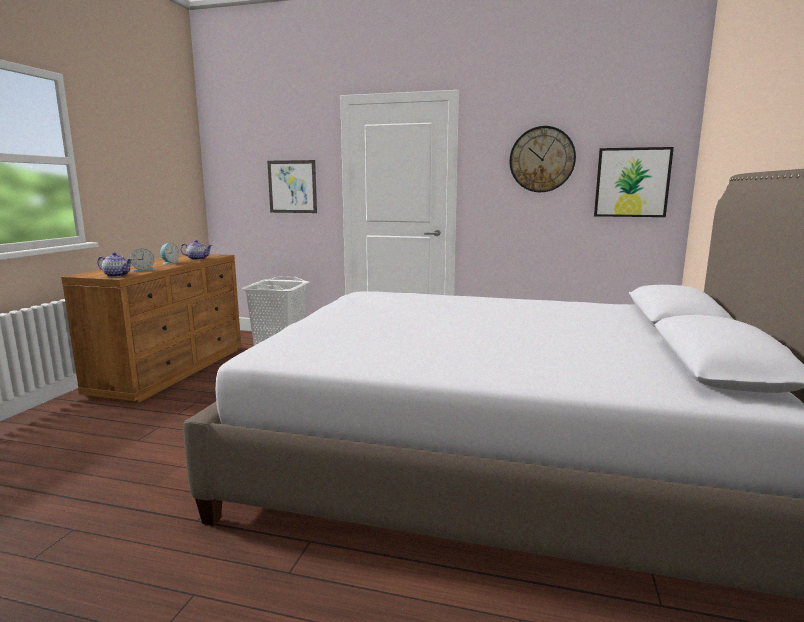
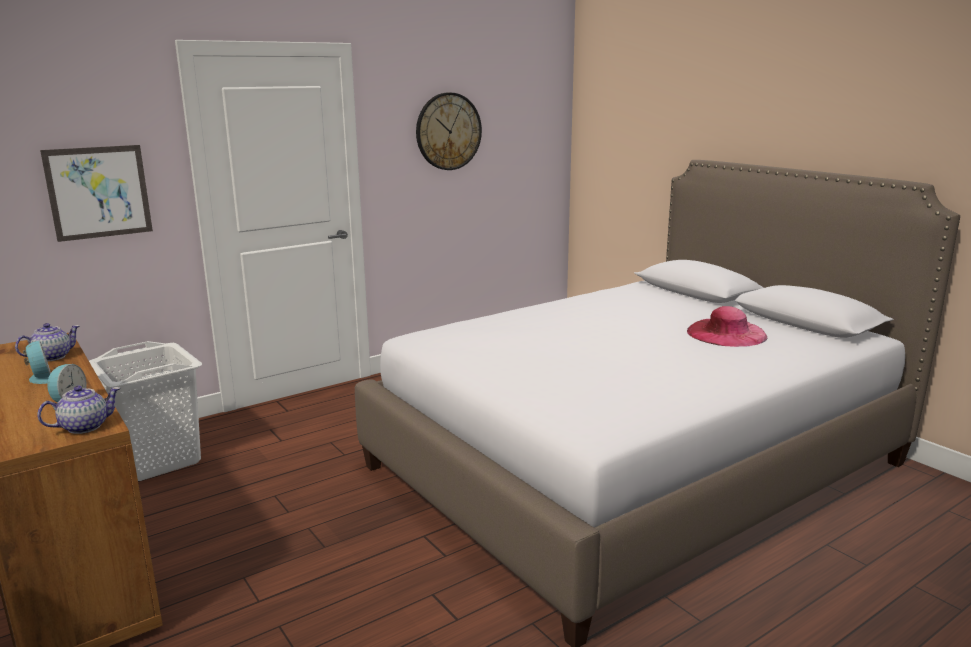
camera: 50 degrees left, 5 degrees up
(580, 346) = (726, 333): none -> pink hat
(632, 182) = (527, 152): picture -> none

